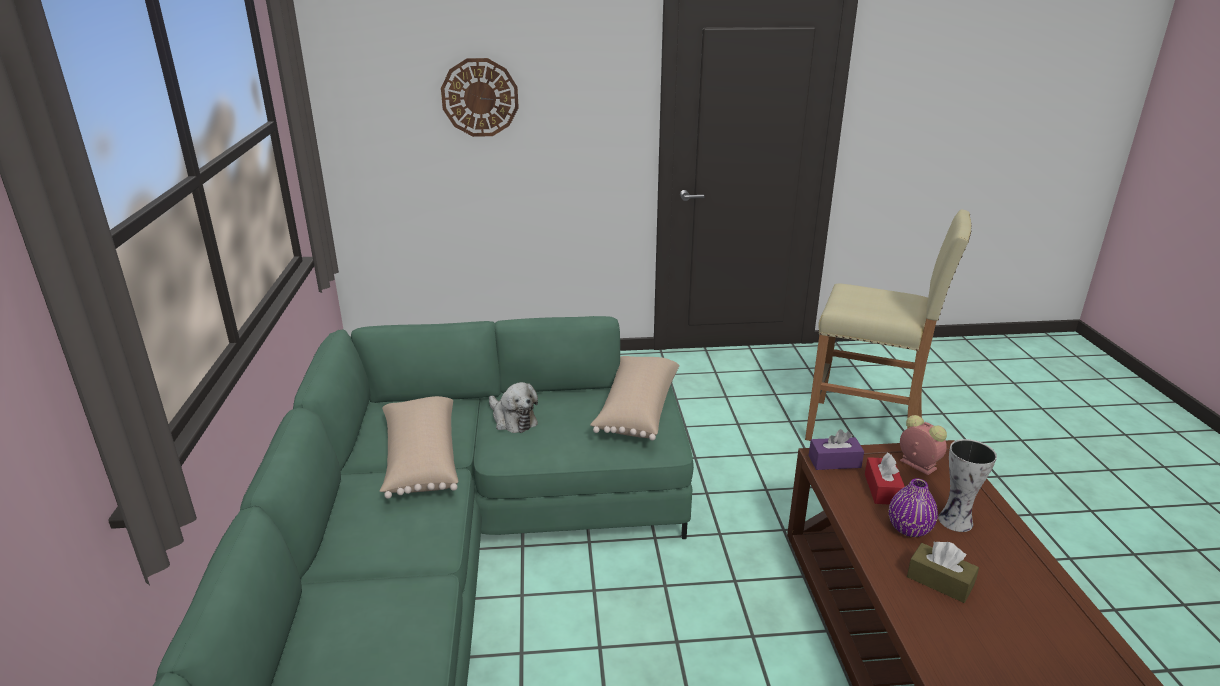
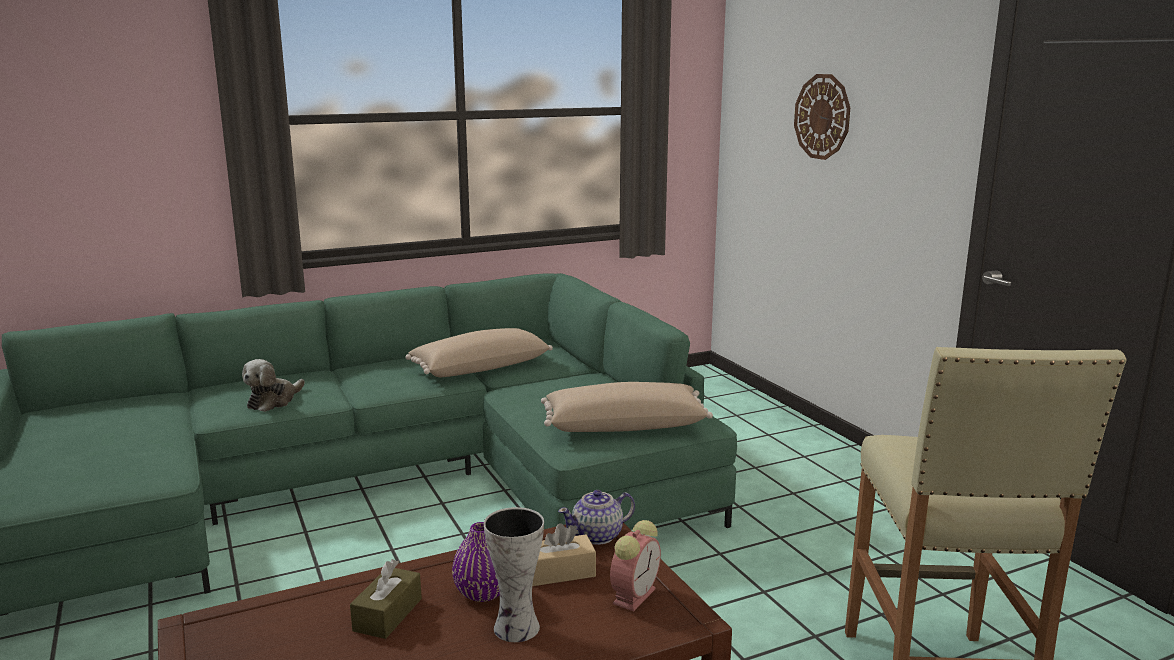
camera: 70 degrees right, 10 degrees down
(512, 420) = (563, 384): plush toy -> plush toy (273, 401)
(834, 461) = (598, 536): purple tissue box -> teapot
(882, 489) = (559, 572): red tissue box -> beige tissue box

